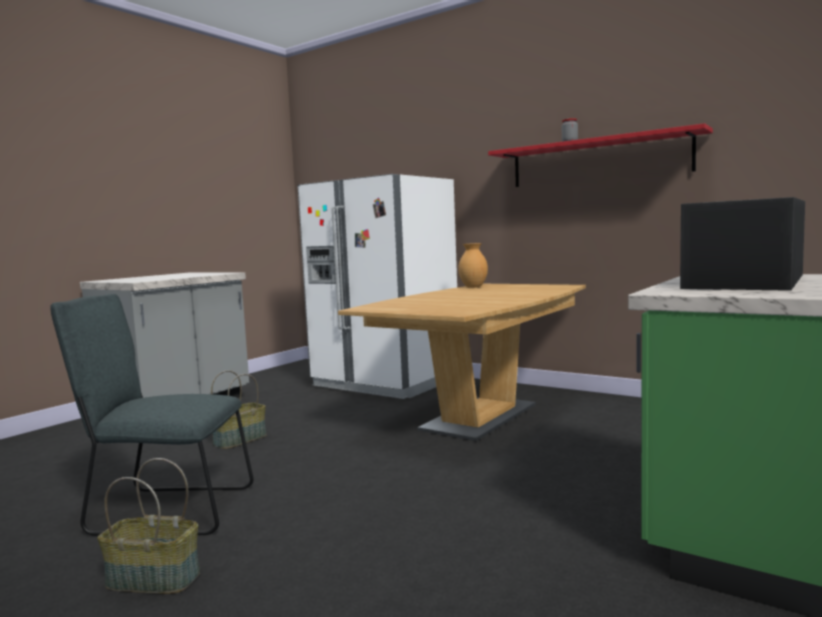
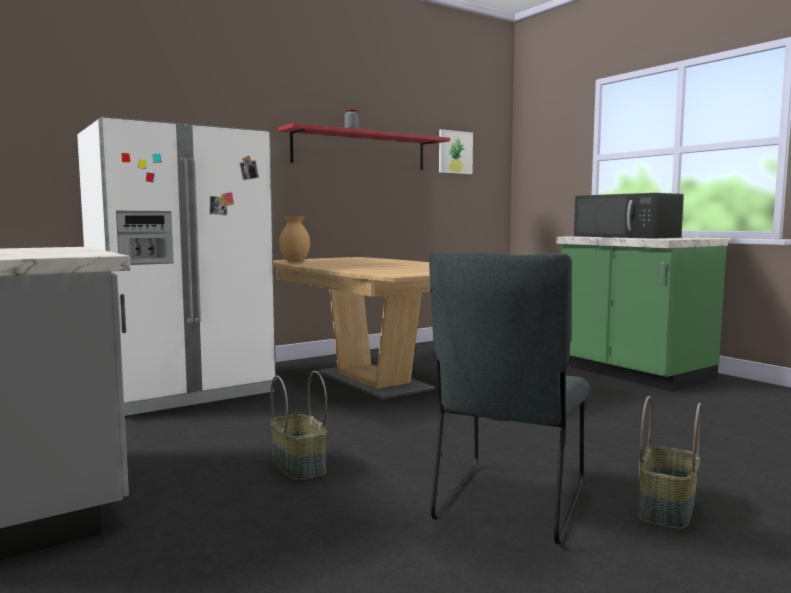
camera: 70 degrees left, 0 degrees up
(762, 136) = (455, 152): none -> picture

